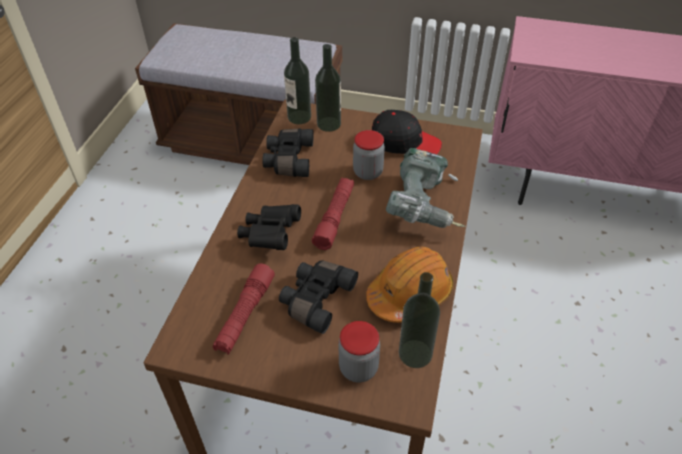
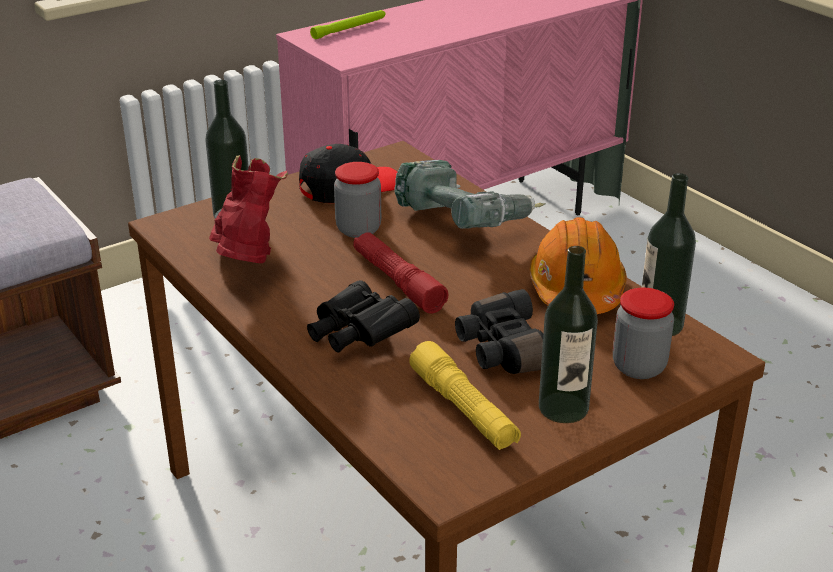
camera: 50 degrees left, 15 degrees down
(245, 314) = (463, 409): red flashlight -> yellow flashlight
(288, 160) = (247, 268): black binoculars -> red boot
(299, 117) = (183, 227): bottle -> bottle (563, 408)
(564, 32) = (350, 28): none -> green flashlight

